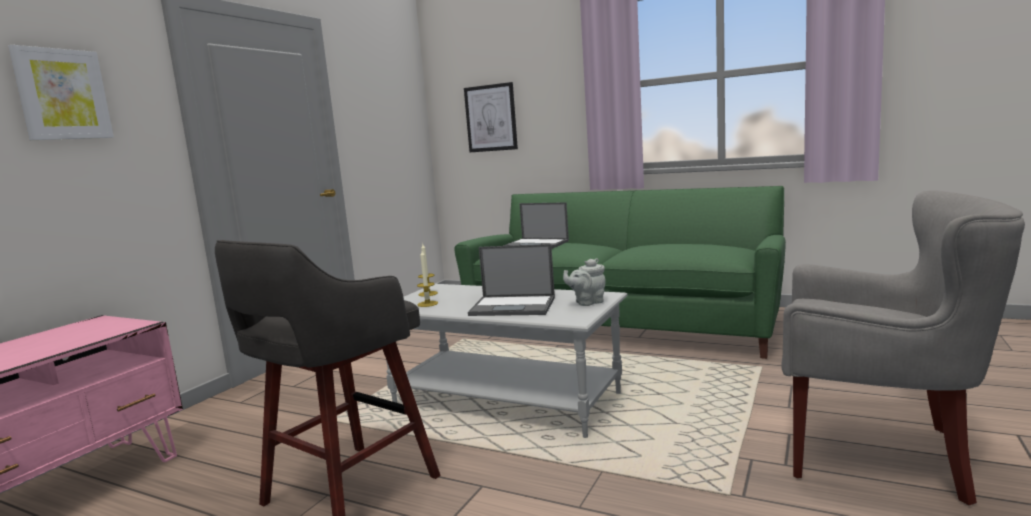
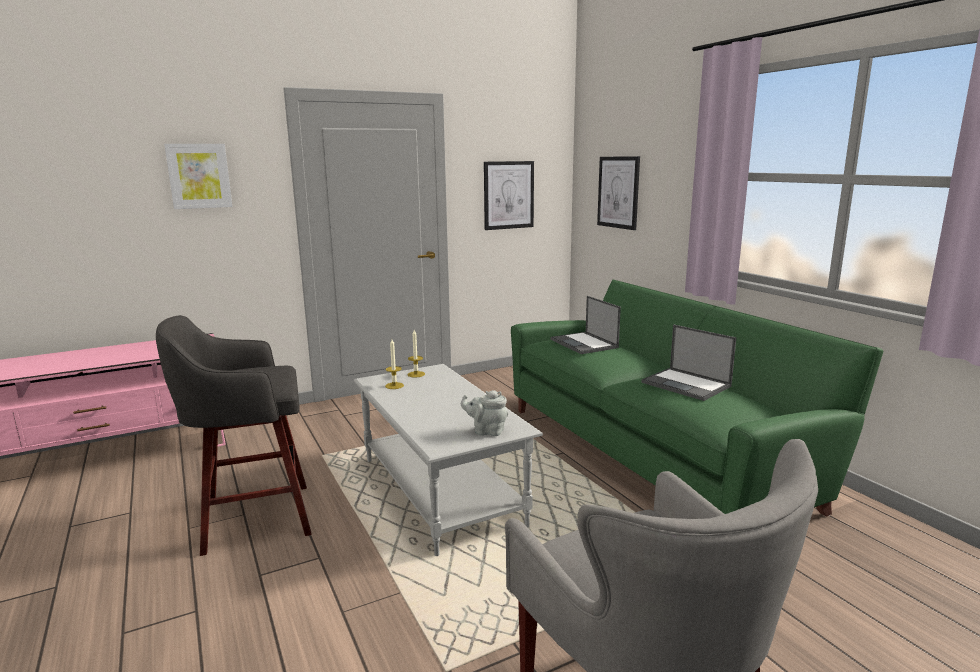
camera: 35 degrees right, 5 degrees up
(384, 129) = (508, 195): none -> picture
(514, 306) = (434, 412): laptop -> laptop (687, 384)

